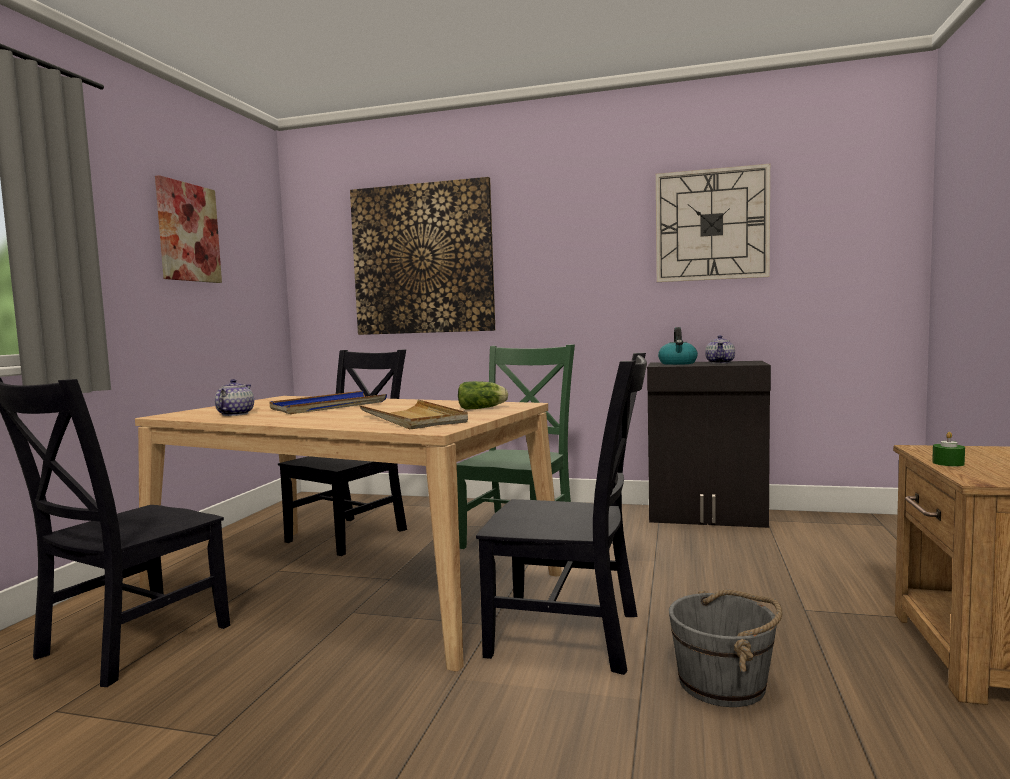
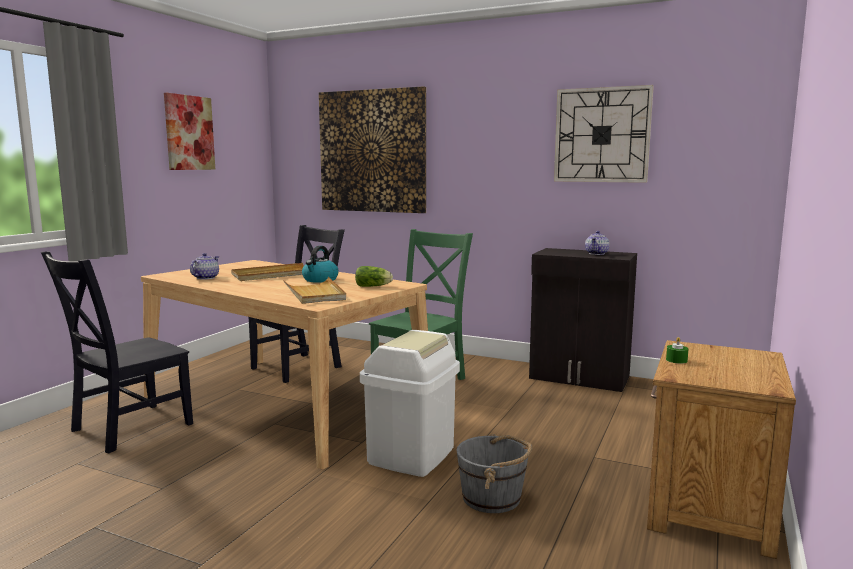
camera: 10 degrees right, 5 degrees up
(328, 406) = (272, 275): blue tray -> beige tray
(572, 636) = (412, 456): black chair -> white trash can
(678, 363) = (563, 251): kettle -> kettle (320, 280)

